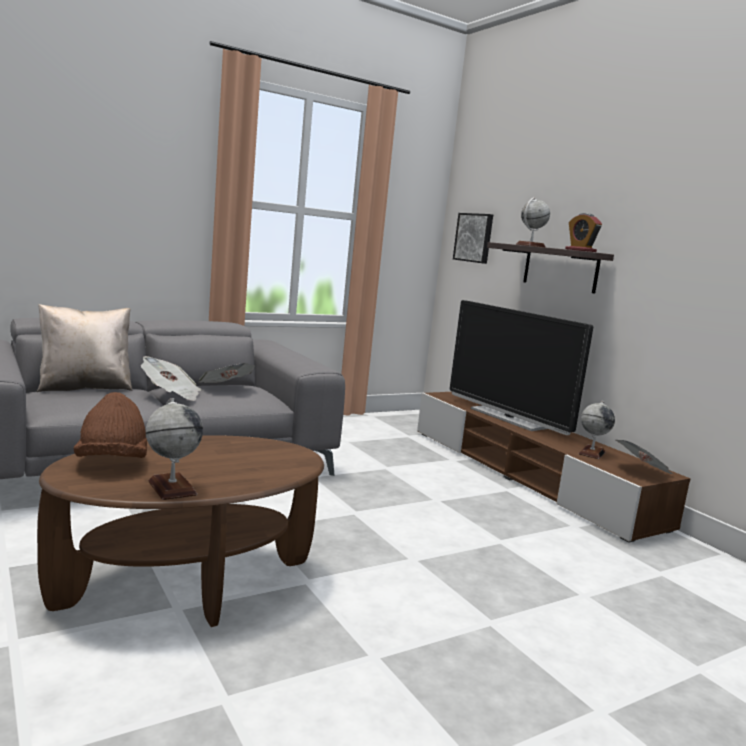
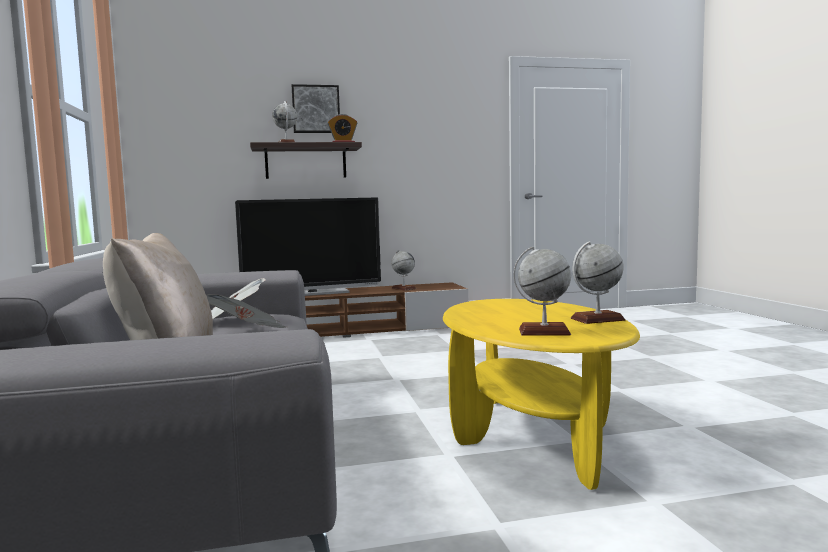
camera: 70 degrees left, 5 degrees down
(112, 463) = (544, 331): brown hat -> globe
(188, 584) = (532, 436): brown coffee table -> yellow coffee table
(474, 238) = (182, 143): picture -> picture (316, 109)
(643, 472) = (443, 286): newspaper -> none

